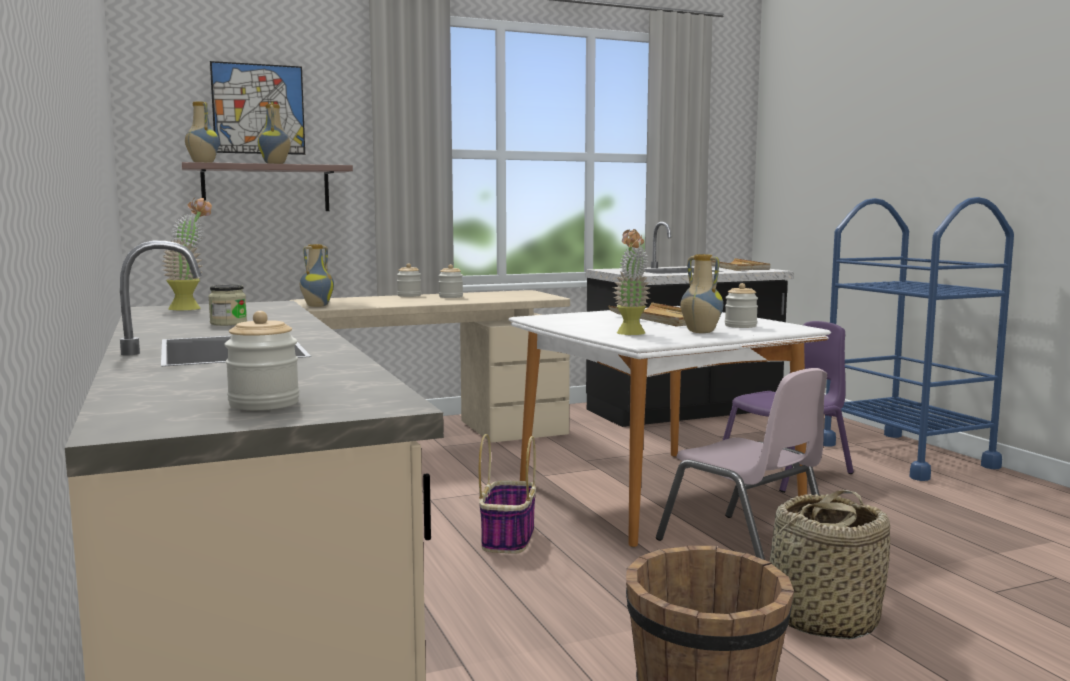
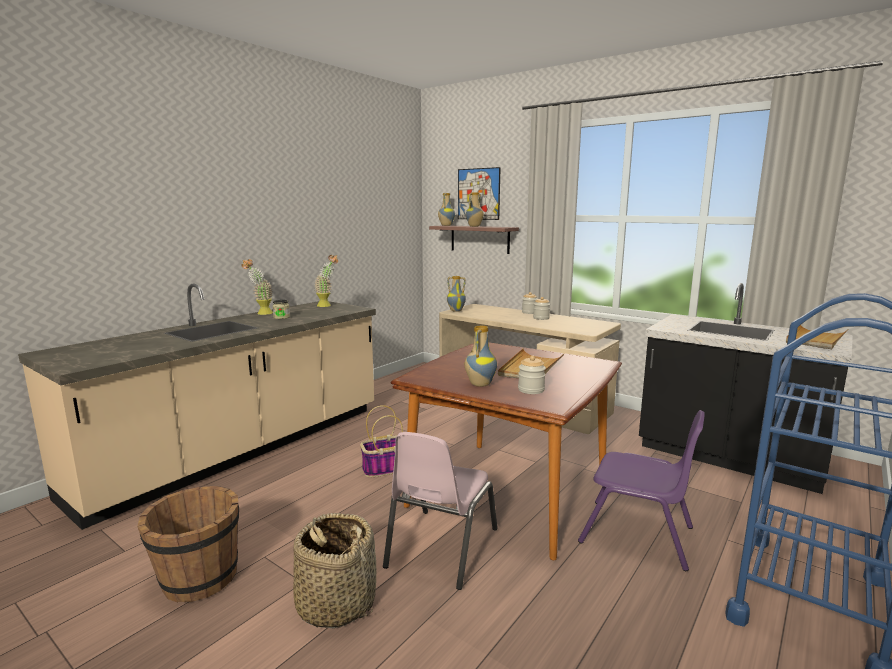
camera: 60 degrees right, 5 degrees up
(264, 403) = (81, 355): jar -> none
(631, 334) = (443, 371): potted plant -> potted plant (260, 313)
(657, 495) = (508, 493): white dining table -> brown dining table

